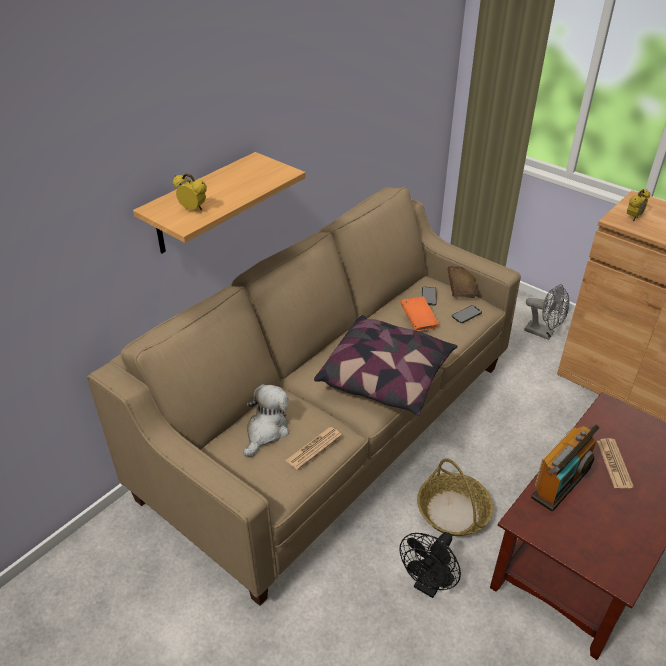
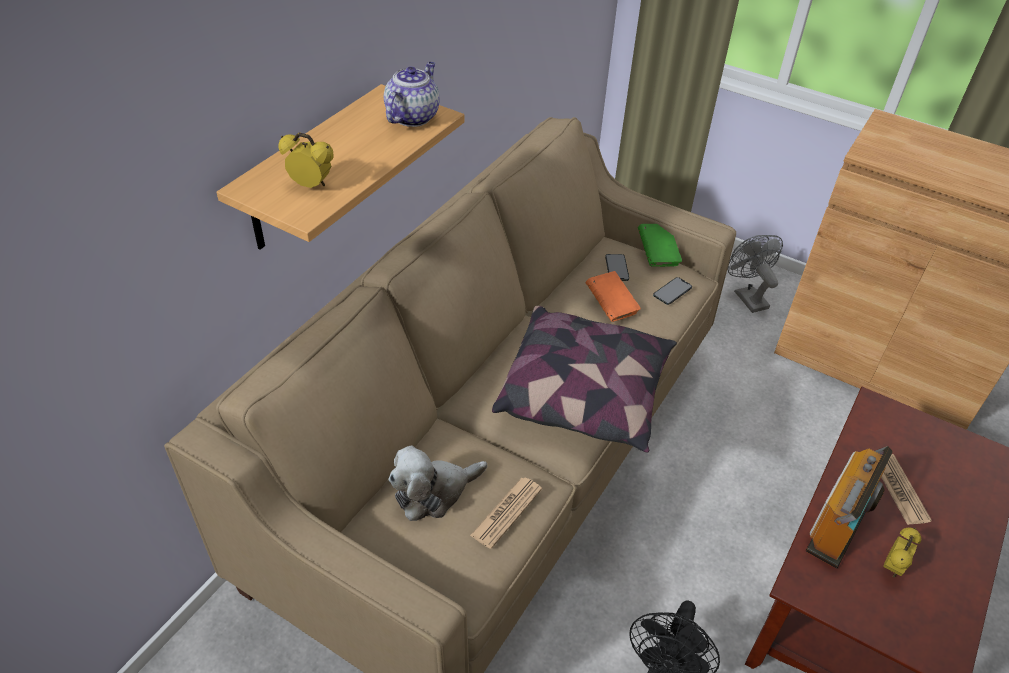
camera: 10 degrees left, 5 degrees up
(266, 431) = (434, 492): plush toy -> plush toy turned 135 degrees counterclockwise
(270, 172) = (412, 116): none -> teapot
(453, 512) = (679, 561): basket -> none
(461, 289) = (657, 255): brown book -> green book
(543, 333) = (747, 296): grey fan -> grey fan turned 135 degrees counterclockwise
(633, 218) = (888, 149): alarm clock -> alarm clock (892, 567)

